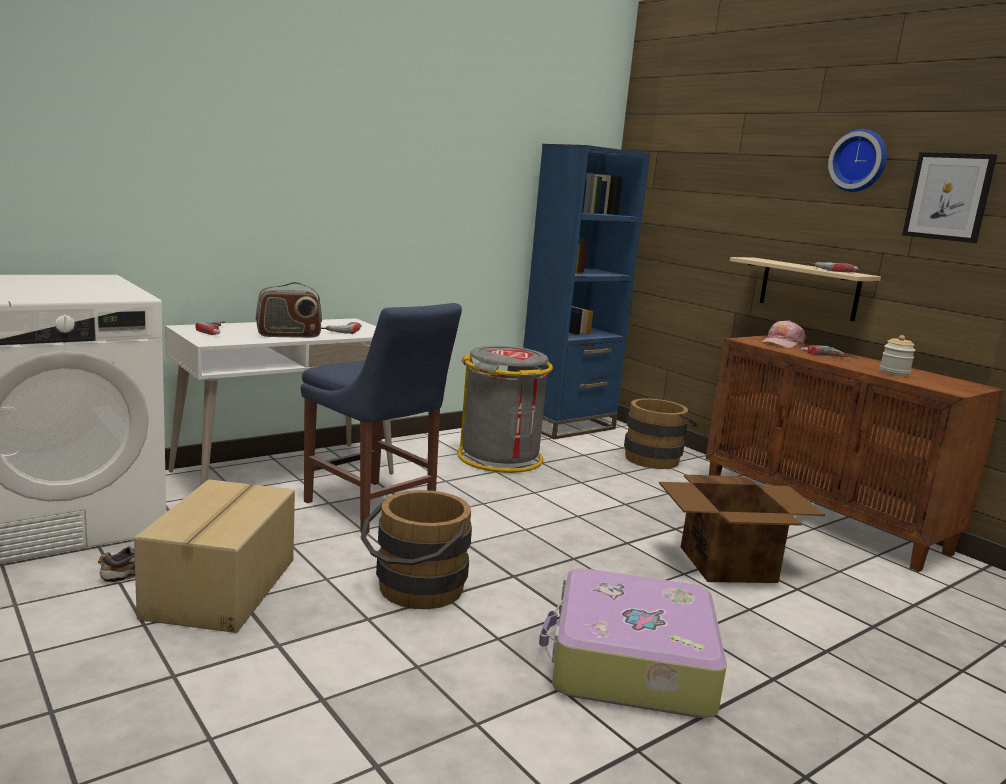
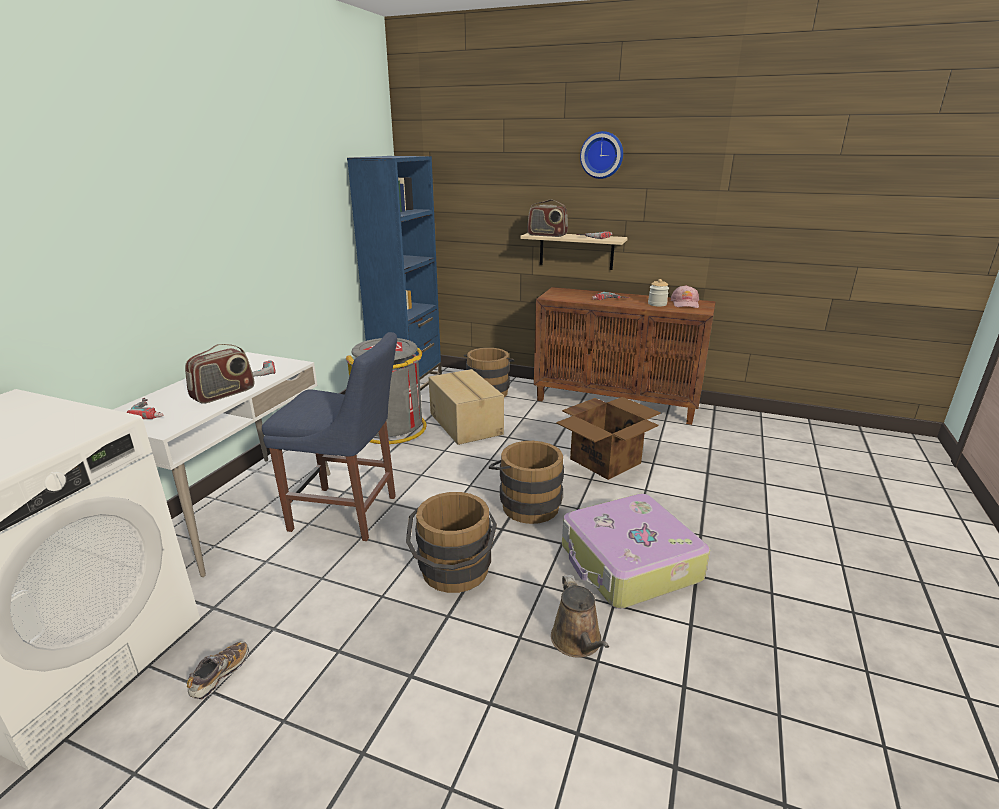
camera: 30 degrees left, 10 degrees up
(223, 588) = (311, 647): cardboard box -> cardboard box (466, 423)
(475, 699) = (578, 642): none -> brown watering can
(571, 566) = (526, 503): none -> brown bucket
(766, 261) = (547, 235): none -> radio
(781, 343) = (570, 294): pink cap -> pink cap (685, 303)
(948, 197) = (667, 178): picture -> none

